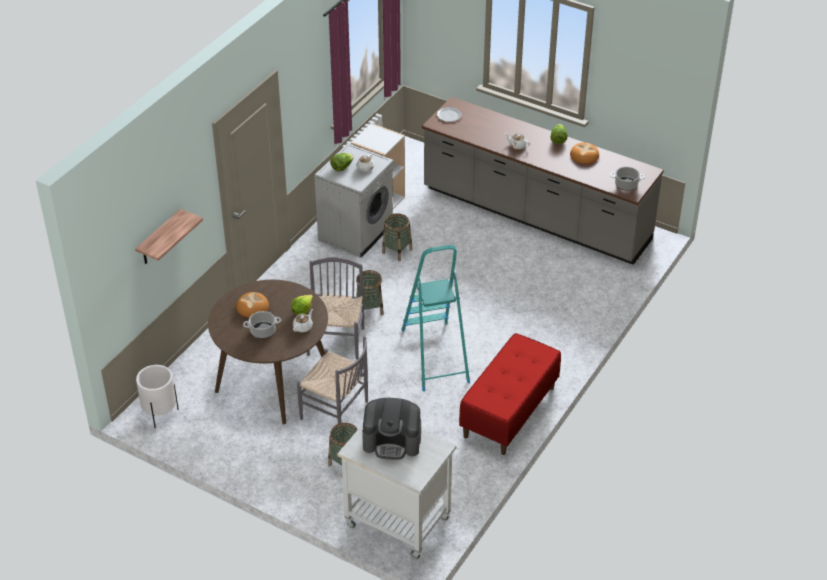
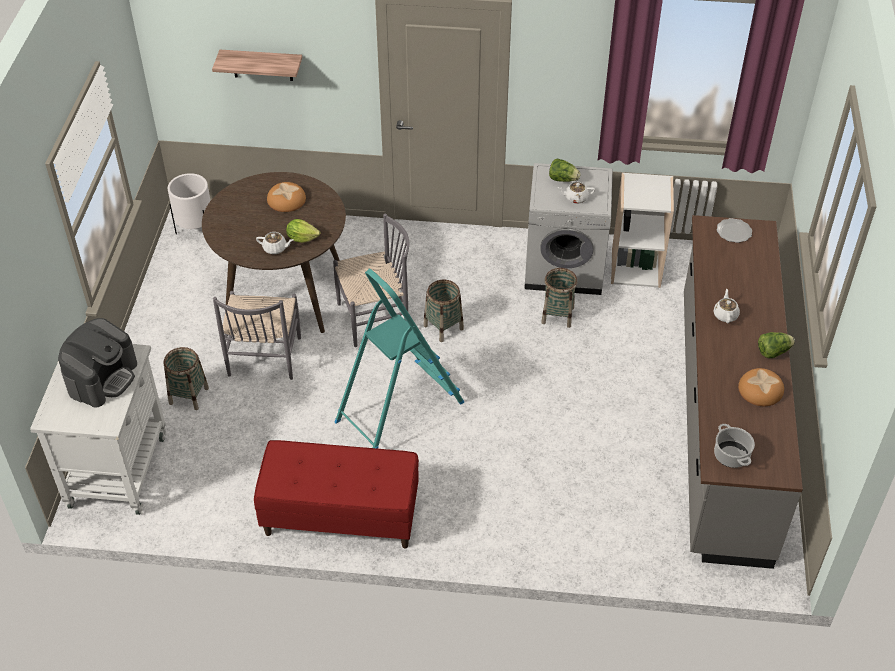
camera: 65 degrees right, 5 degrees up
(263, 331) = (253, 221): cooking pot -> none
(392, 441) = (102, 377): coffee machine -> coffee machine turned 135 degrees counterclockwise

